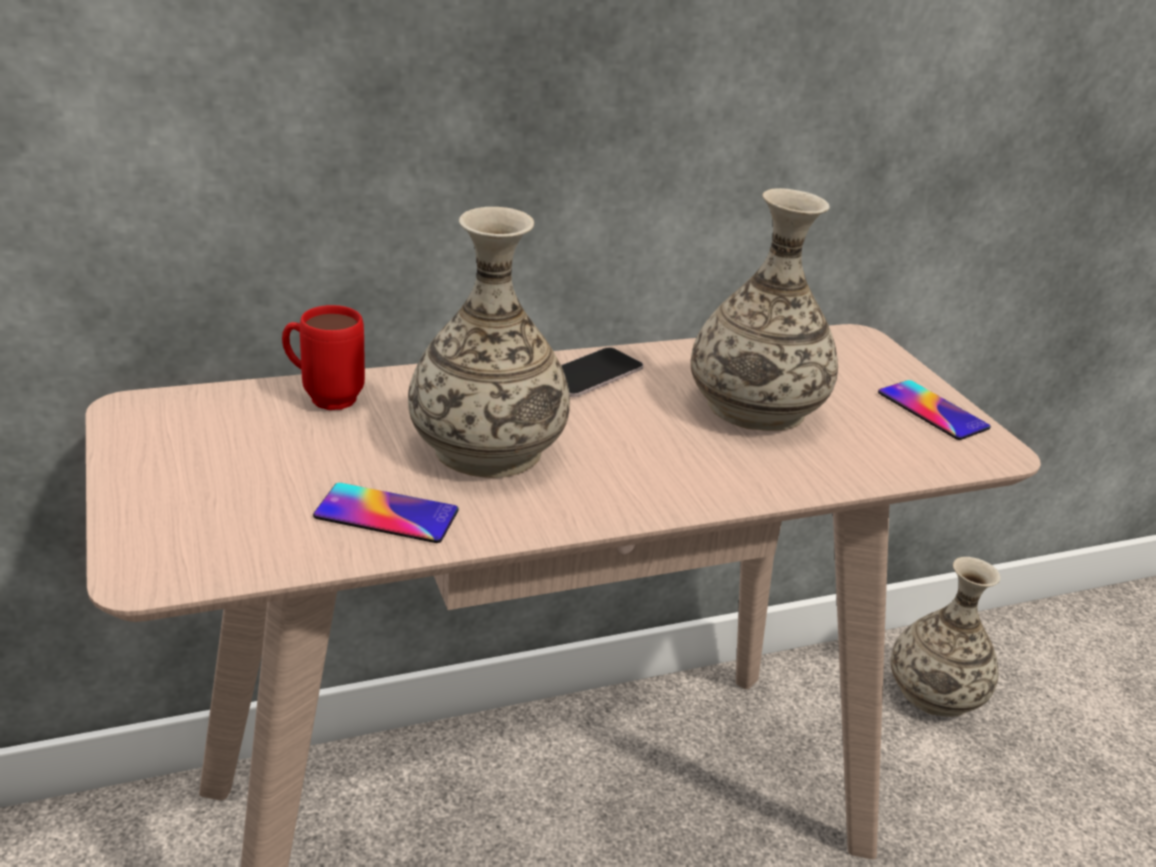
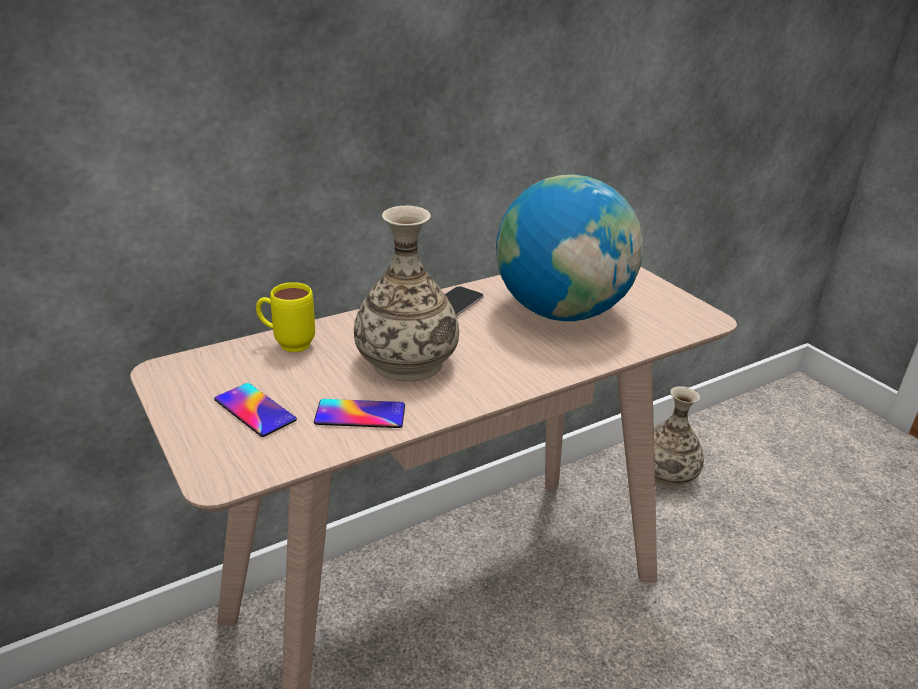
camera: 10 degrees left, 0 degrees up
(323, 397) = (287, 344): red mug -> yellow mug
(756, 407) = (561, 312): vase -> globe
(932, 410) = (664, 299): phone -> phone (255, 410)

